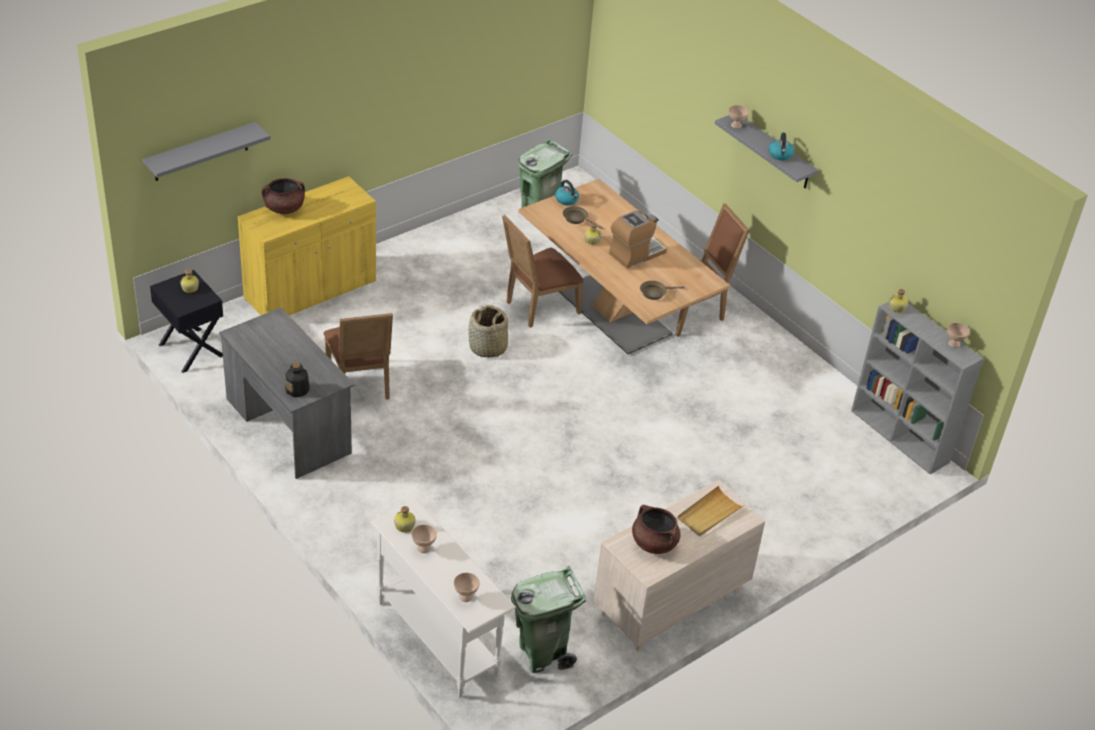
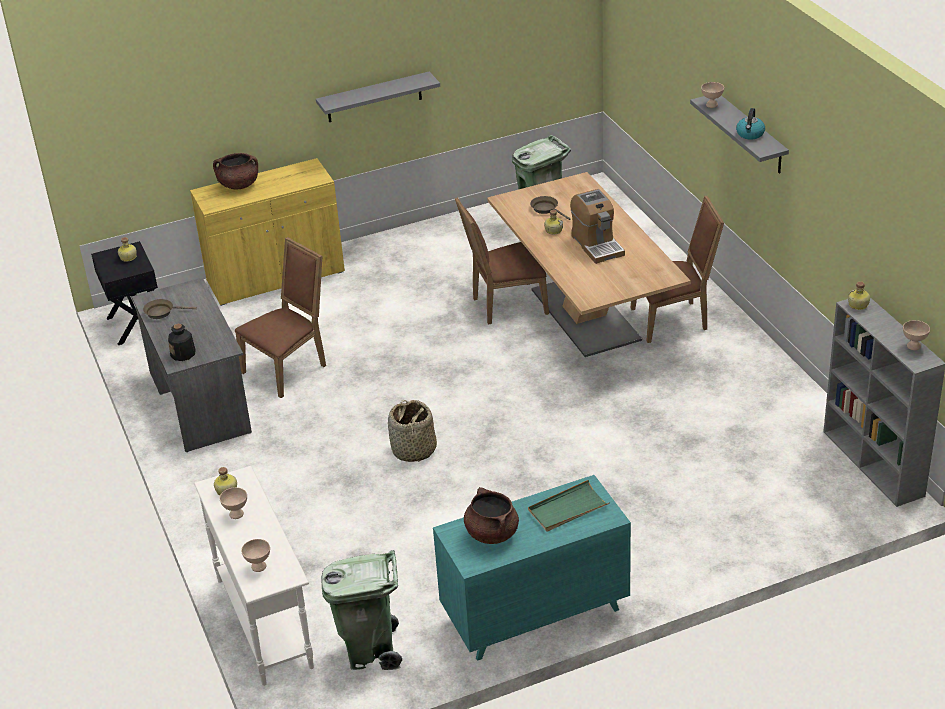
camera: 20 degrees right, 5 degrees down
(201, 152) = (142, 117): grey shelf -> grey shelf (374, 97)
(361, 385) = (289, 368): brown chair -> brown chair turned 135 degrees counterclockwise
(488, 348) = (435, 341): basket -> basket (413, 450)
(567, 200) = (543, 191): kettle -> none
(636, 253) = (597, 245): coffee machine -> coffee machine turned 90 degrees clockwise
(655, 293) = (602, 284): brown frying pan -> brown frying pan (162, 312)
(670, 603) = (534, 614): beige dresser -> turquoise dresser
(709, 514) = (567, 509): beige tray -> green tray

